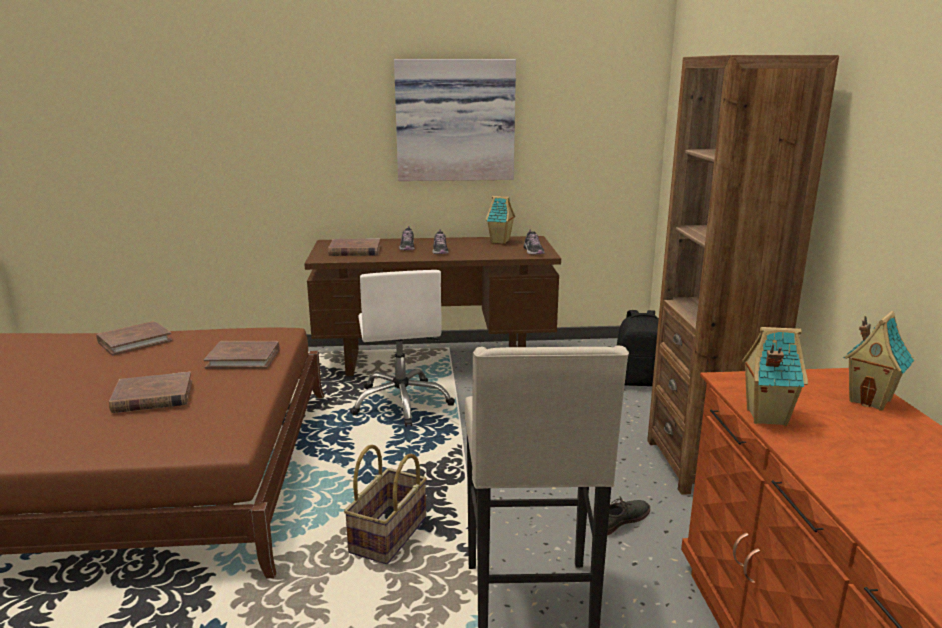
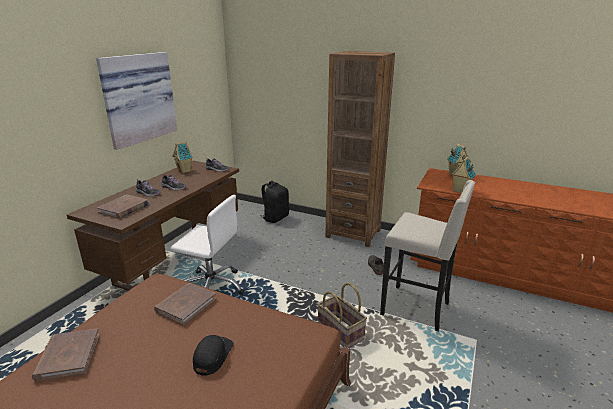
camera: 60 degrees left, 5 degrees up
(153, 397) = (213, 356): brown book -> black cap

